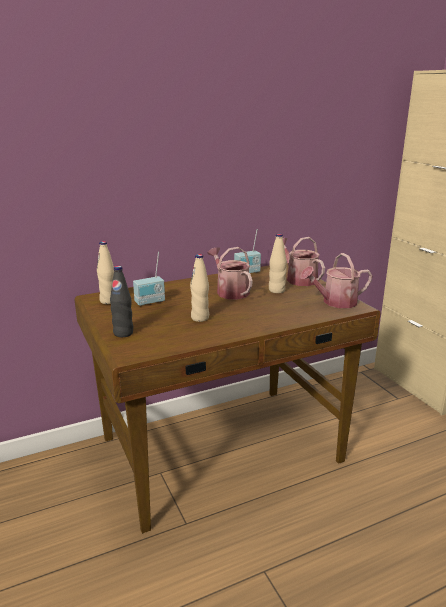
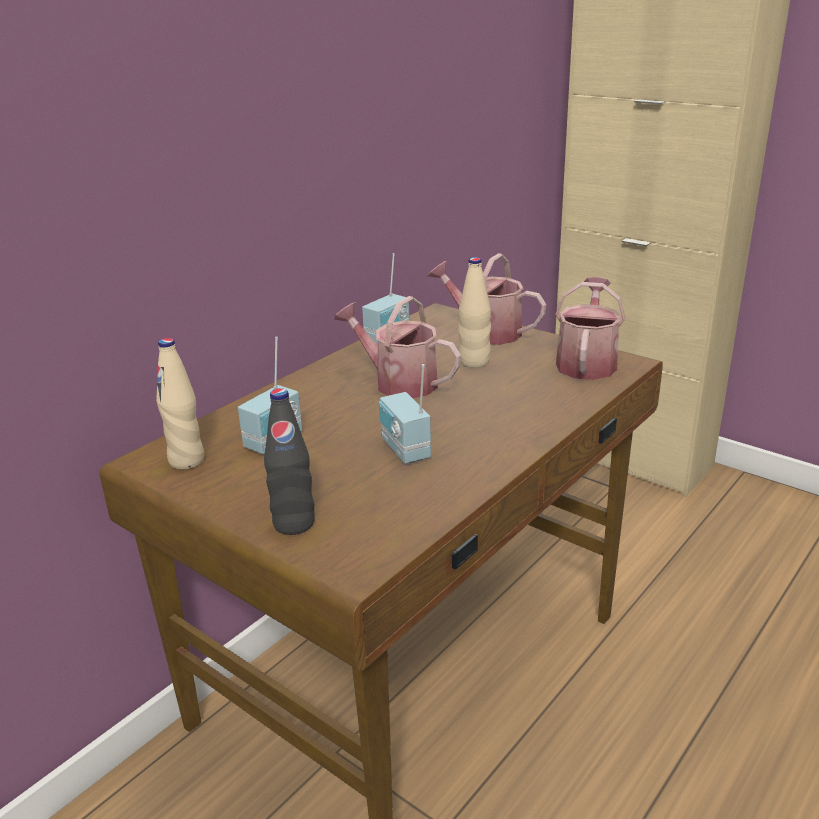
camera: 25 degrees left, 5 degrees up
(200, 318) = (403, 450): beige bottle -> radio
(335, 302) = (587, 362): watering can -> watering can turned 150 degrees clockwise

